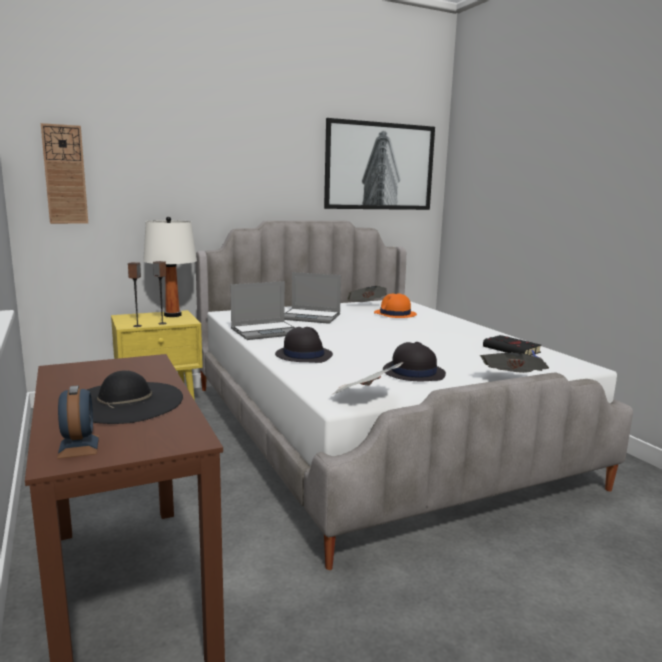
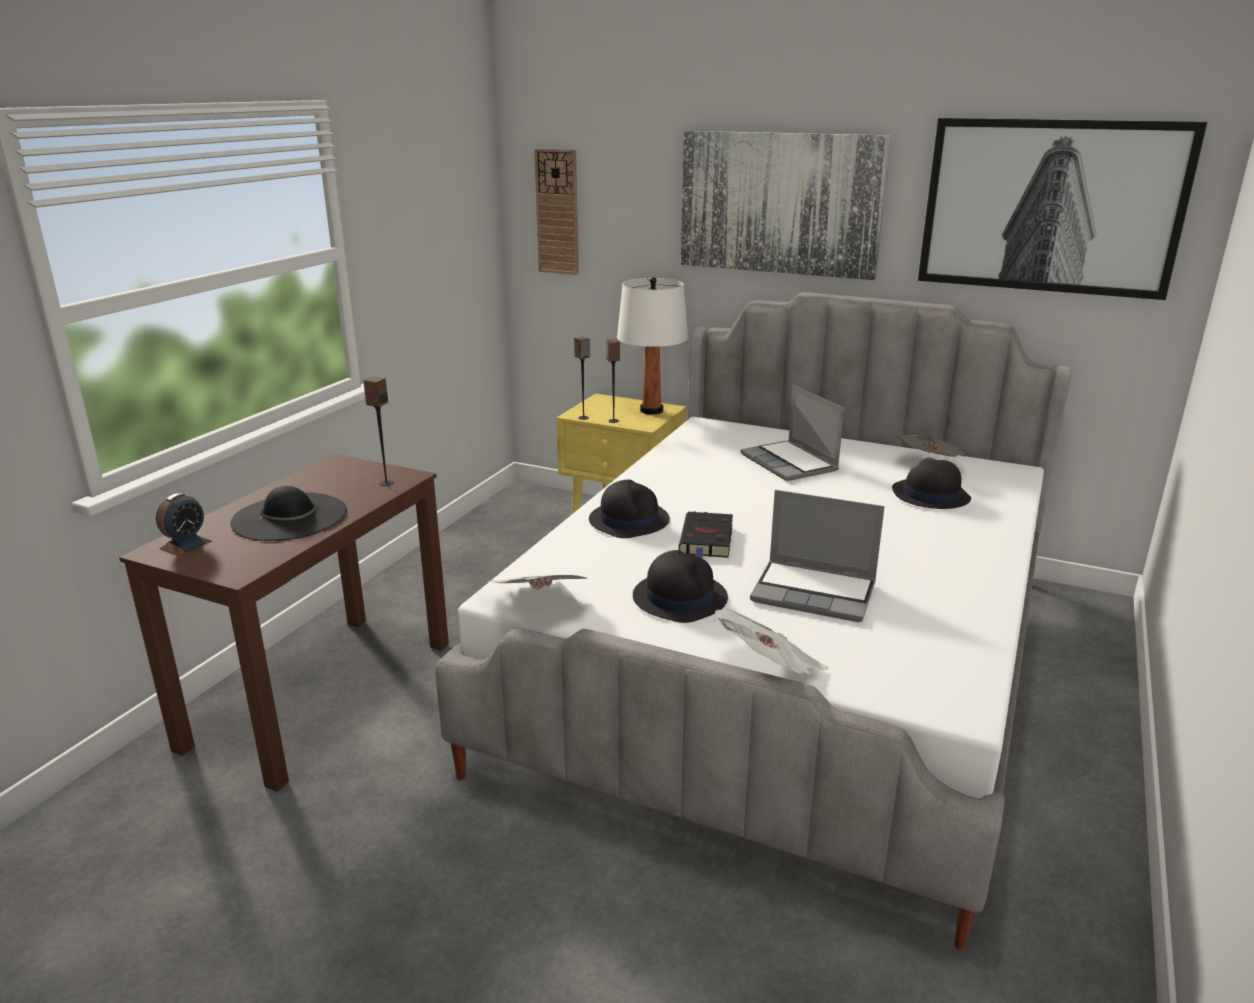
camera: 50 degrees right, 10 degrees up
(145, 366) = (386, 483): none -> speaker
(241, 166) = (779, 203): none -> picture
(266, 332) = (675, 470): laptop -> laptop (815, 592)
(395, 314) = (930, 495): orange hat -> black hat
(513, 350) = (931, 628): black book -> black book (706, 541)

